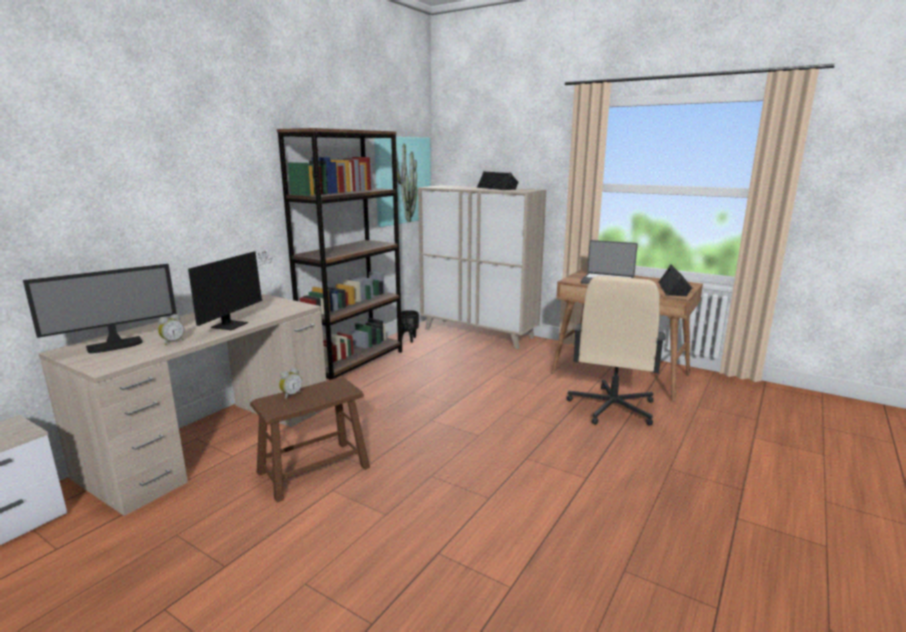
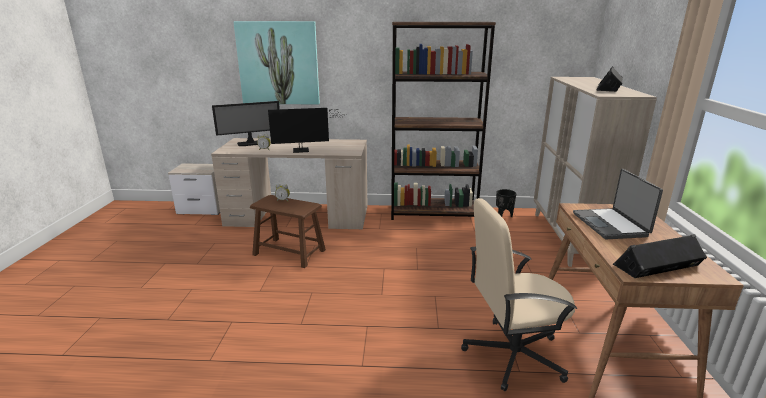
camera: 60 degrees right, 5 degrees up
(115, 346) = (250, 144): monitor -> monitor turned 45 degrees counterclockwise
(402, 180) = (541, 68): picture -> picture (278, 63)

